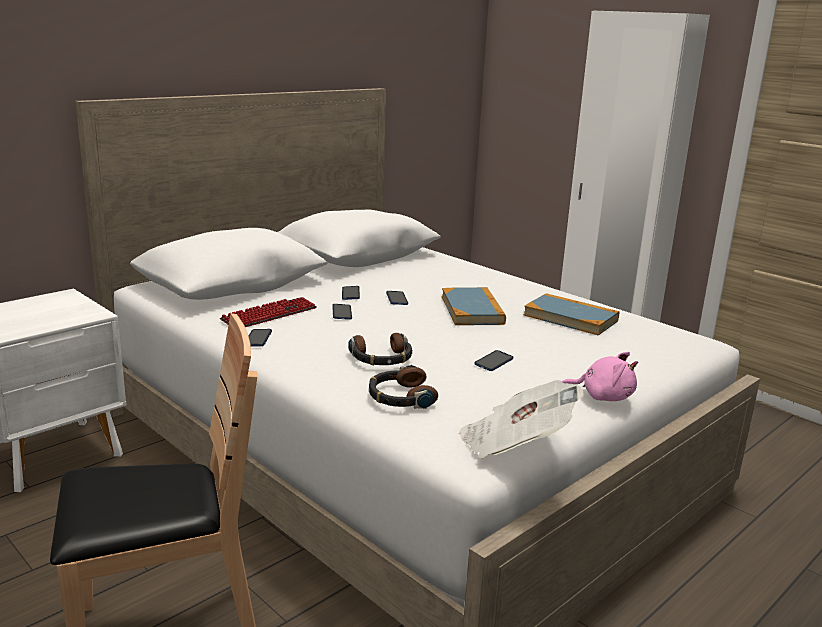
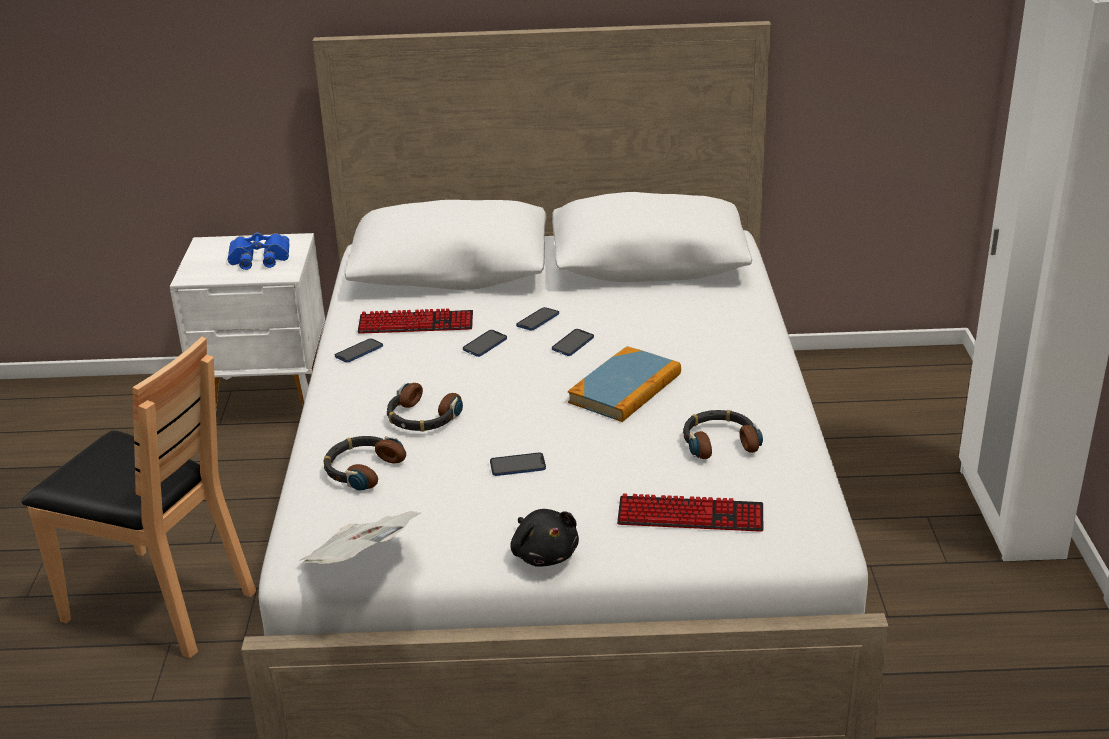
camera: 45 degrees right, 10 degrees up
(51, 311) = (259, 258): none -> blue binoculars
(570, 318) = (719, 442): book -> headphones
(603, 396) = (544, 554): pink plush toy -> black plush toy
(630, 352) = (690, 516): none -> keyboard

